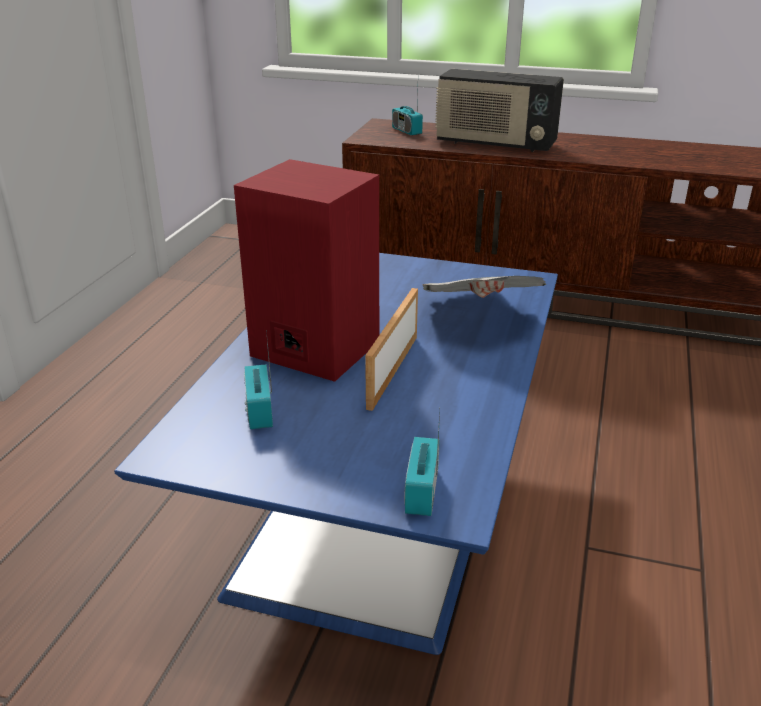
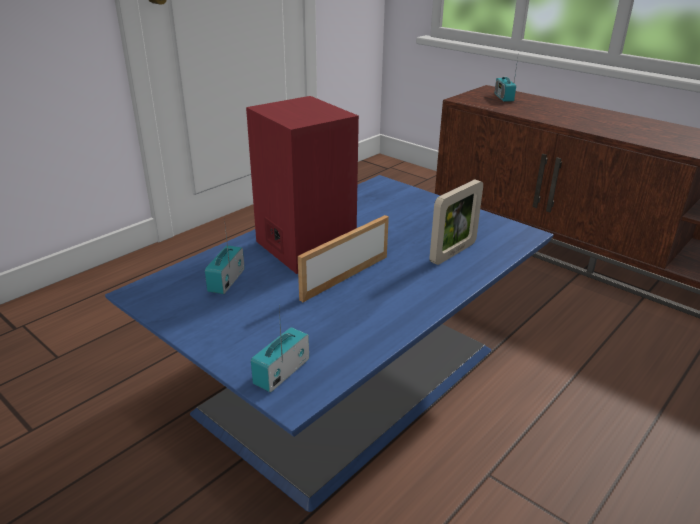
camera: 25 degrees right, 0 degrees up
(480, 316) = (453, 253): newspaper -> picture frame
(495, 144) = (569, 118): radio -> none

